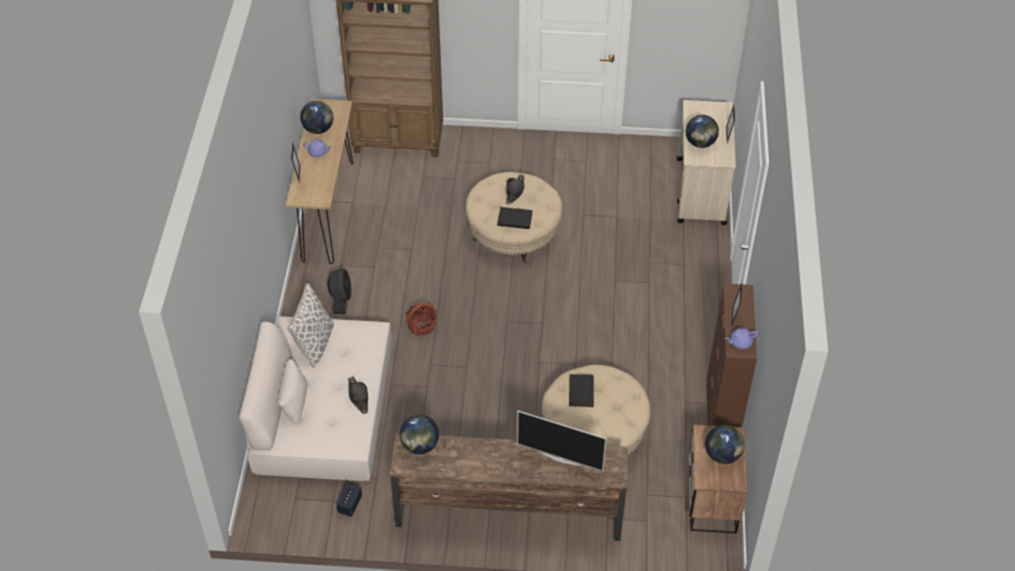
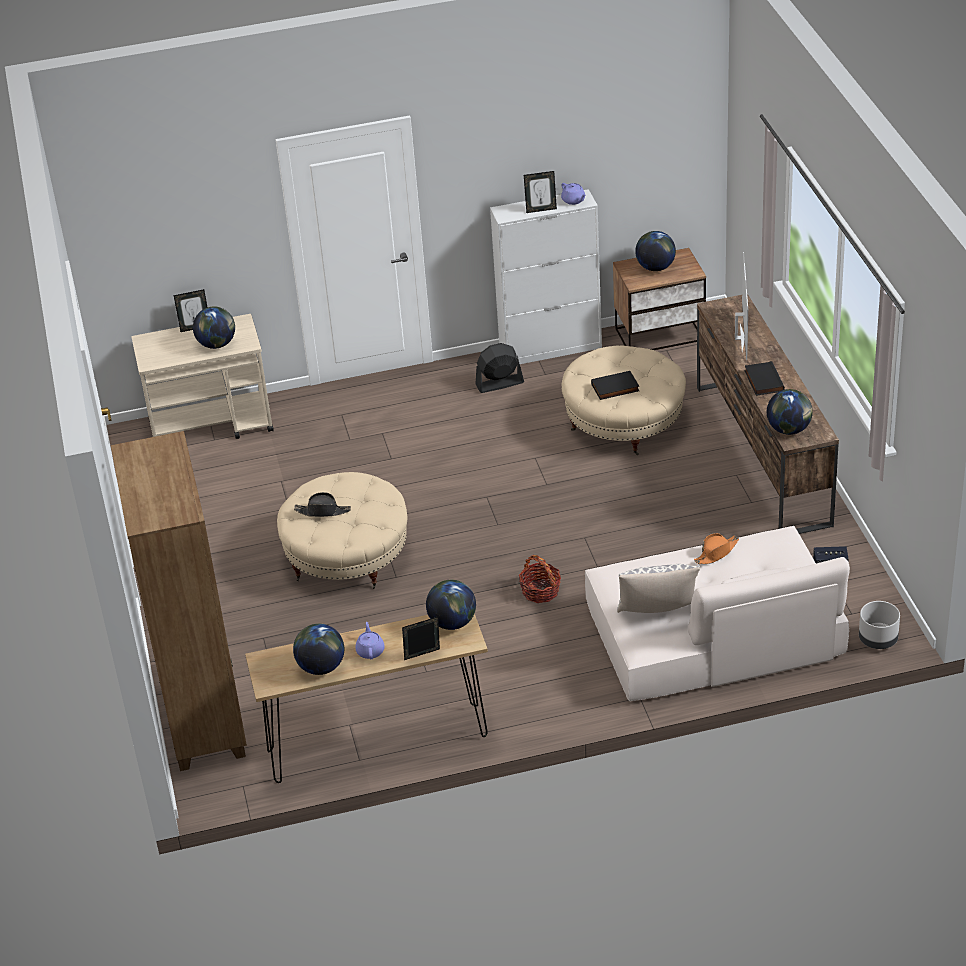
camera: 105 degrees left, 10 degrees down
(259, 503) = (877, 640): none -> grey planter
(319, 194) = (452, 622): none -> globe
(341, 299) = (534, 676): black fan -> black fan (499, 383)
(358, 397) = (716, 553): black hat -> orange hat
(515, 219) = (372, 499): black book -> black book (763, 381)
(720, 416) = (551, 348): brown cabinet -> white cabinet

